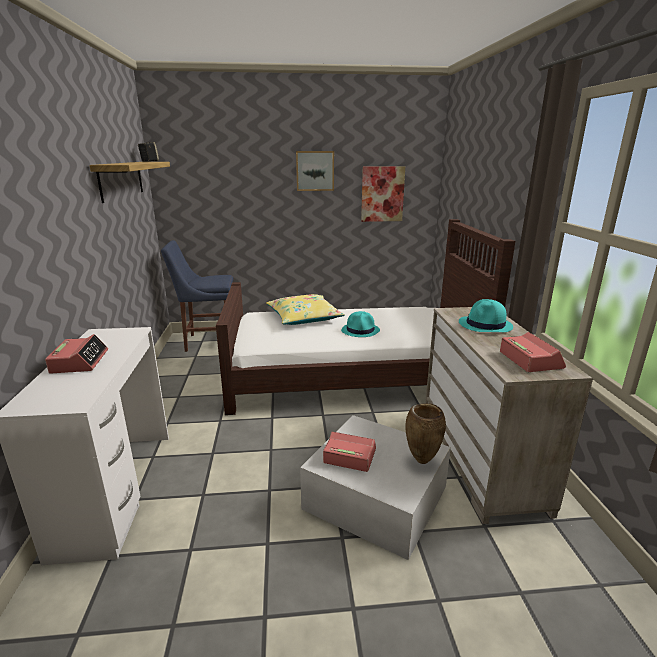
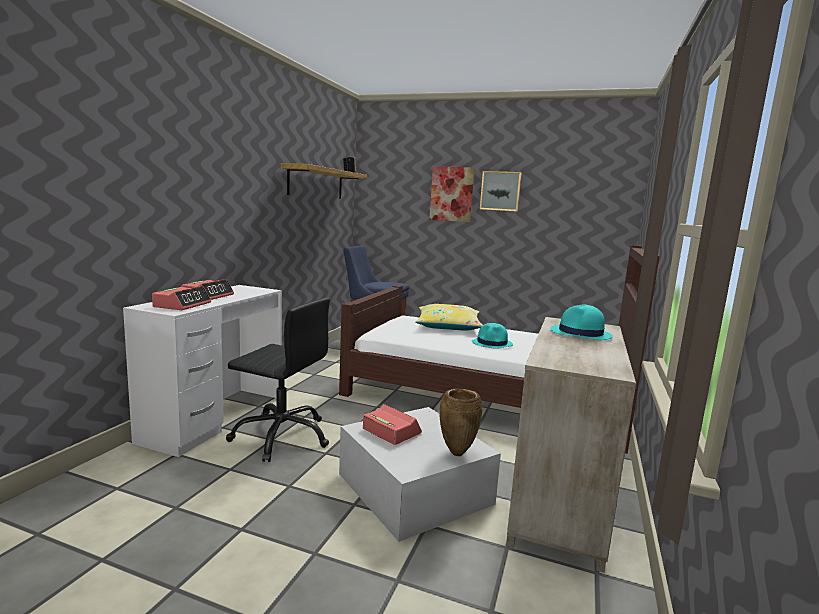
camera: 25 degrees right, 10 degrees down
(209, 486) = (282, 436): none -> black office chair
(382, 194) = (571, 219): picture -> picture (451, 194)
(530, 360) = (583, 359): alarm clock -> alarm clock (182, 305)

